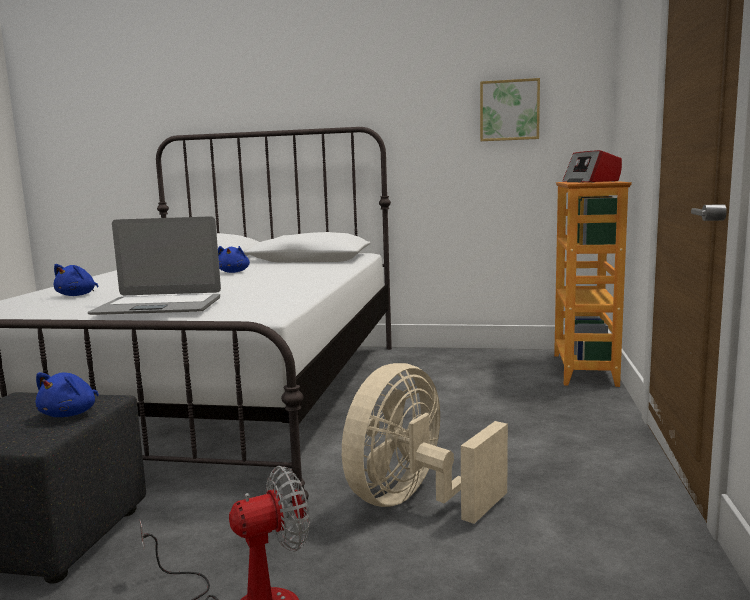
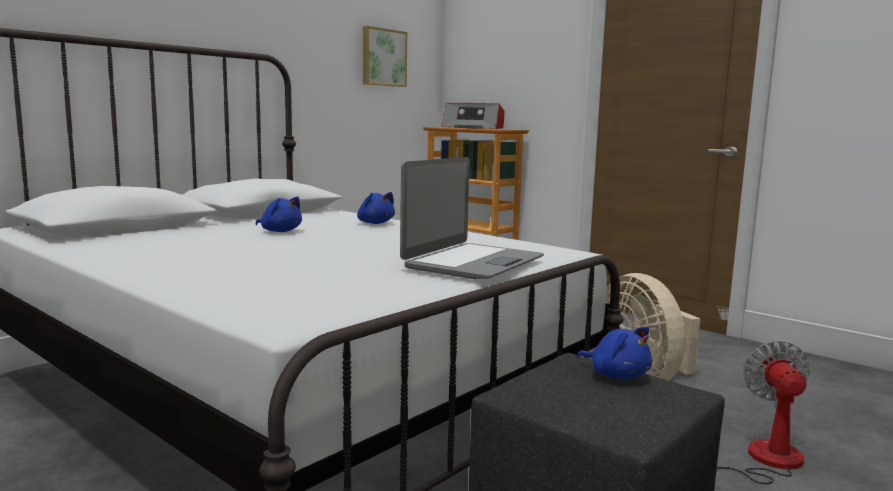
camera: 60 degrees left, 0 degrees up
(78, 295) = (282, 278): blue plush toy -> blue plush toy (375, 223)

